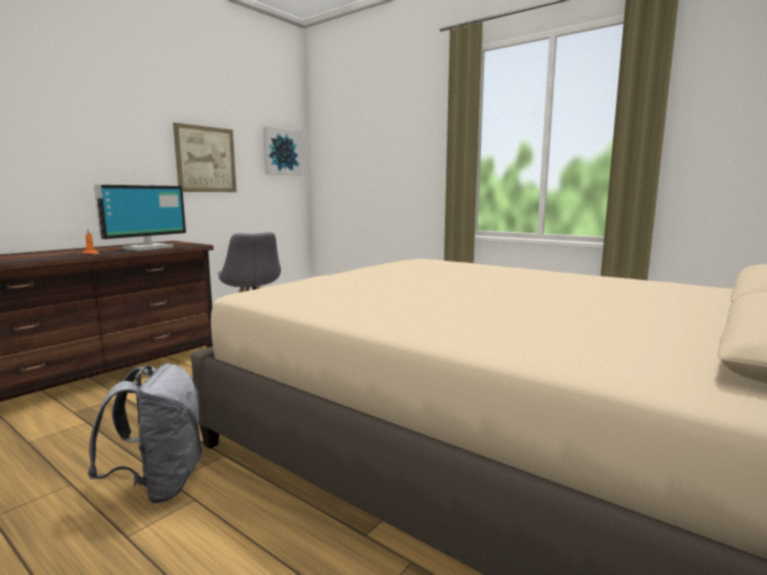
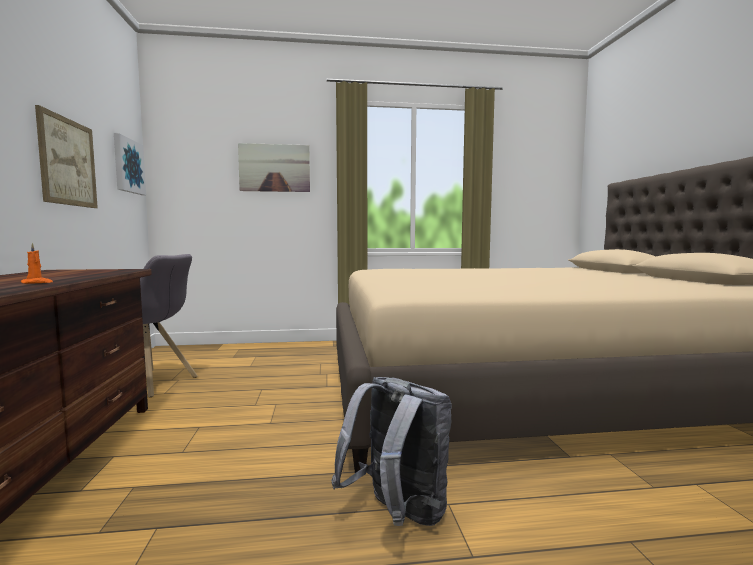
camera: 45 degrees left, 5 degrees down
(147, 247) = (78, 274): monitor -> none
(396, 140) = (274, 168): none -> picture

